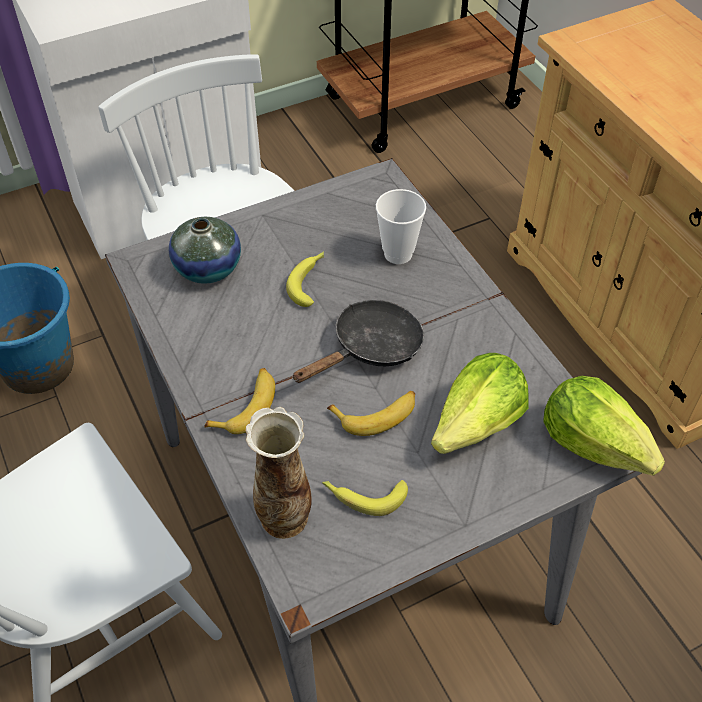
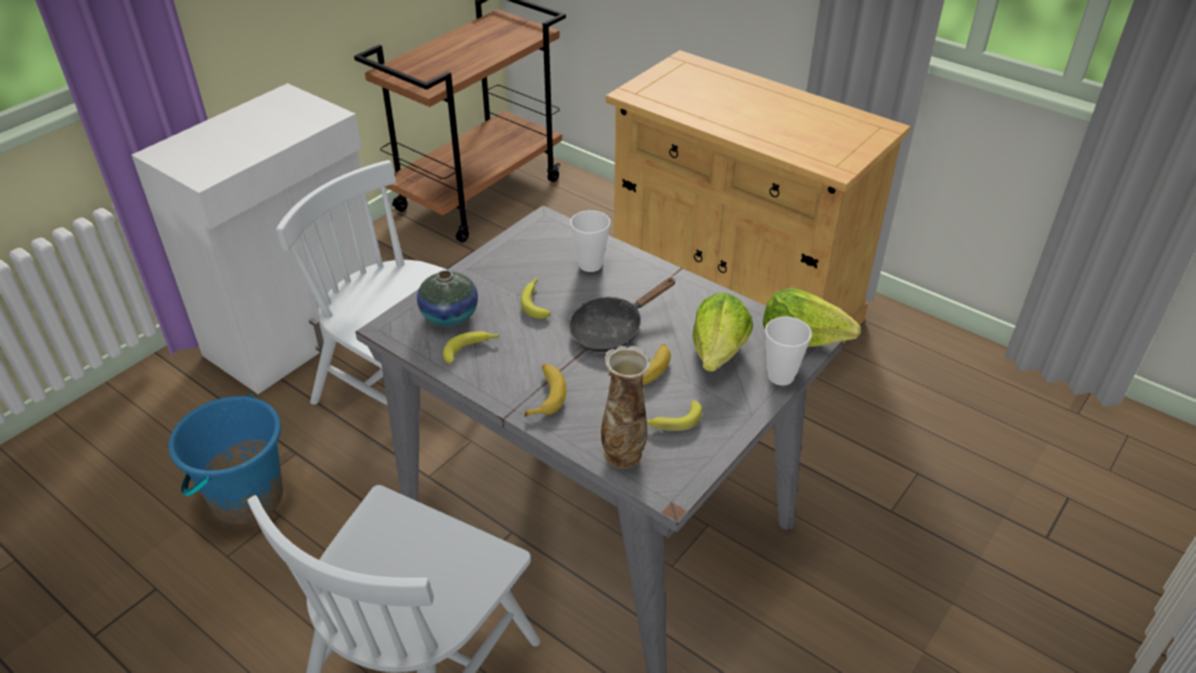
camera: 25 degrees left, 10 degrees down
(205, 319) = (472, 349): none -> banana
(371, 348) = (612, 330): black frying pan -> black frying pan turned 150 degrees counterclockwise
(533, 486) = (780, 376): none -> cup

